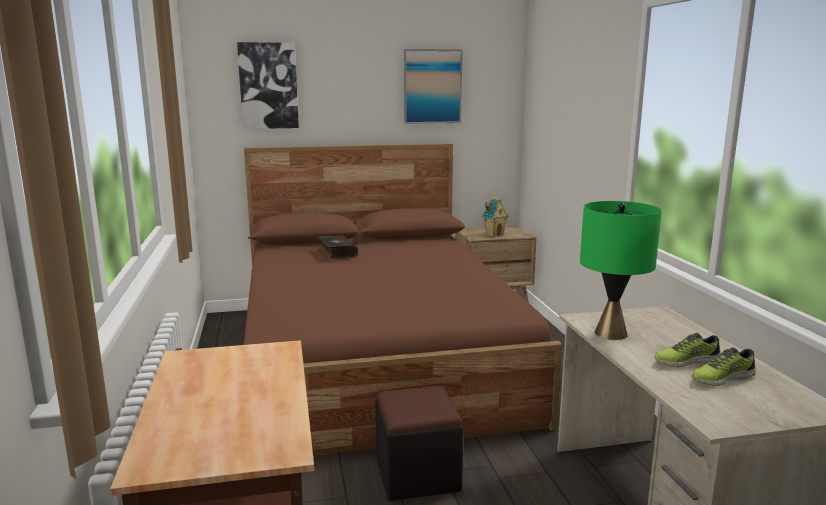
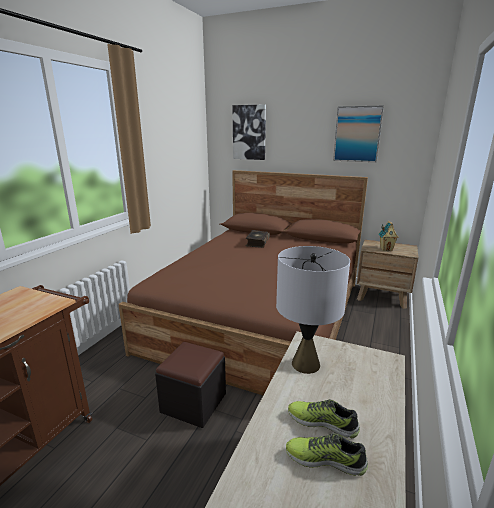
camera: 35 degrees right, 5 degrees up
(610, 333) = (305, 364): green table lamp -> grey table lamp

